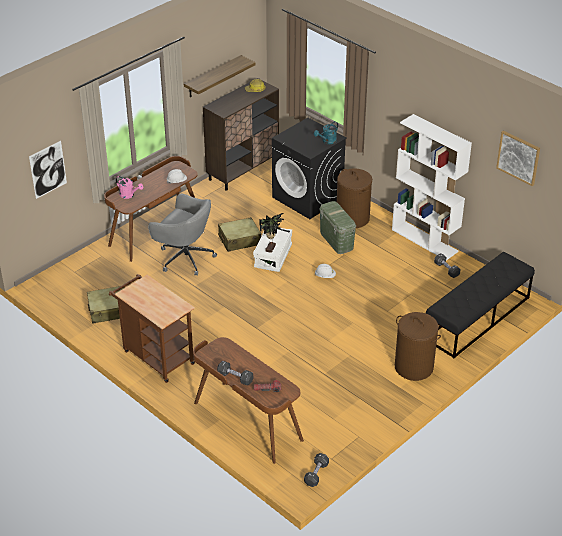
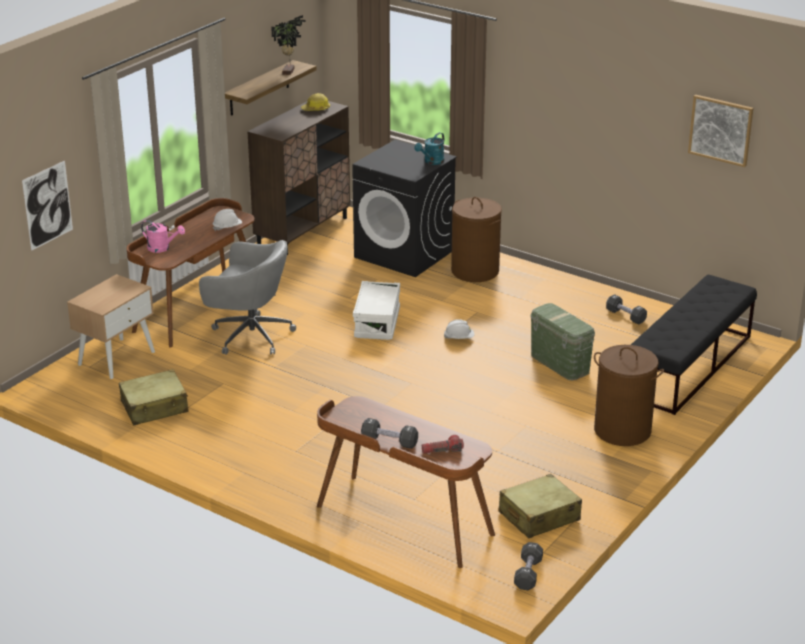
camera: 10 degrees left, 10 degrees down
(93, 266) = (116, 358): none -> beige nightstand
(155, 356) = (241, 455): brown cart -> none
(239, 240) = (323, 309): beige suitcase -> beige suitcase (538, 516)
(271, 248) = (377, 306): potted plant -> potted plant (289, 71)
(336, 240) = (461, 297): green storage box -> green storage box (559, 363)
(425, 240) = (584, 287): white bookcase -> none

